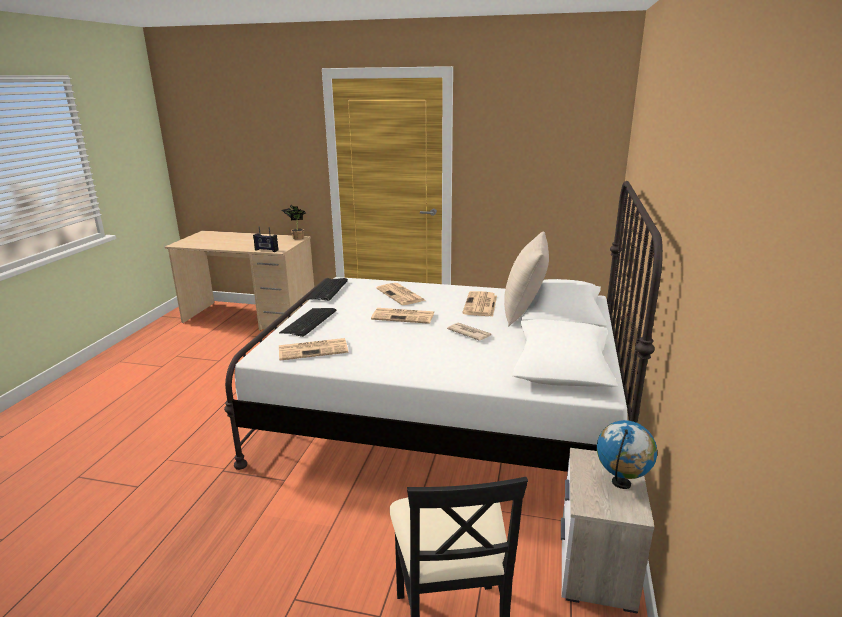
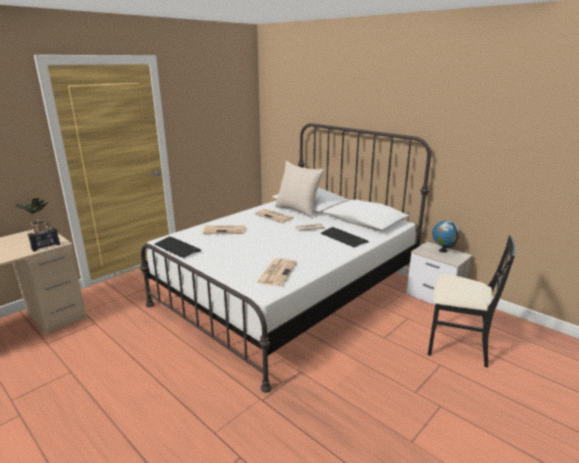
camera: 60 degrees left, 0 degrees up
(309, 322) = (227, 265): keyboard -> keyboard (343, 238)
(404, 316) = (261, 237): newspaper -> none

